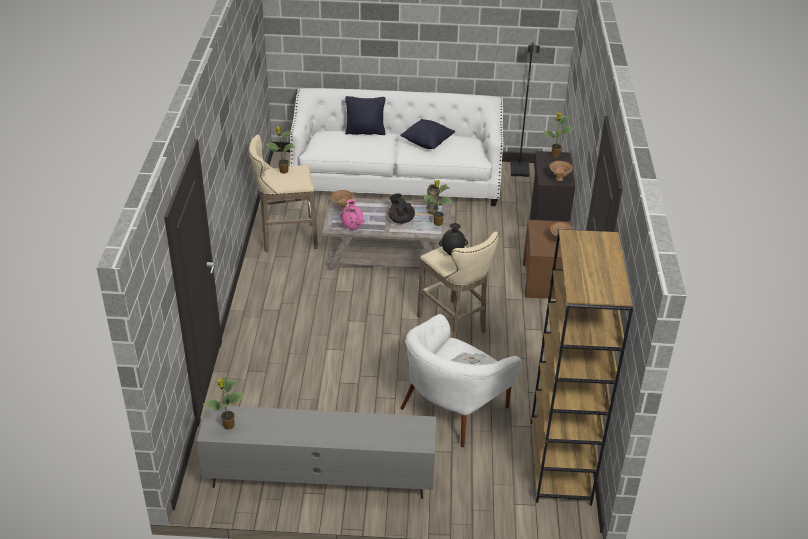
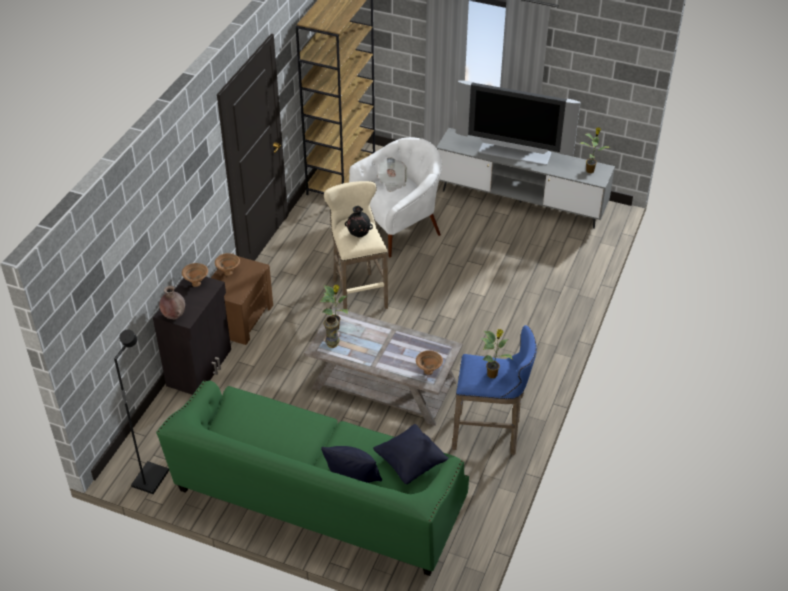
camera: 160 degrees left, 5 degrees up
(286, 239) = (489, 434): beige stool -> blue stool
(332, 430) = (514, 153): none -> television
(352, 227) = (428, 342): pink vase -> none
(396, 180) = (318, 499): white sofa -> green sofa
(401, 220) = (371, 341): black teapot -> none
(427, 143) = (283, 435): black pillow -> black pillow (410, 463)
(555, 156) = (174, 316): potted plant -> brown vase

